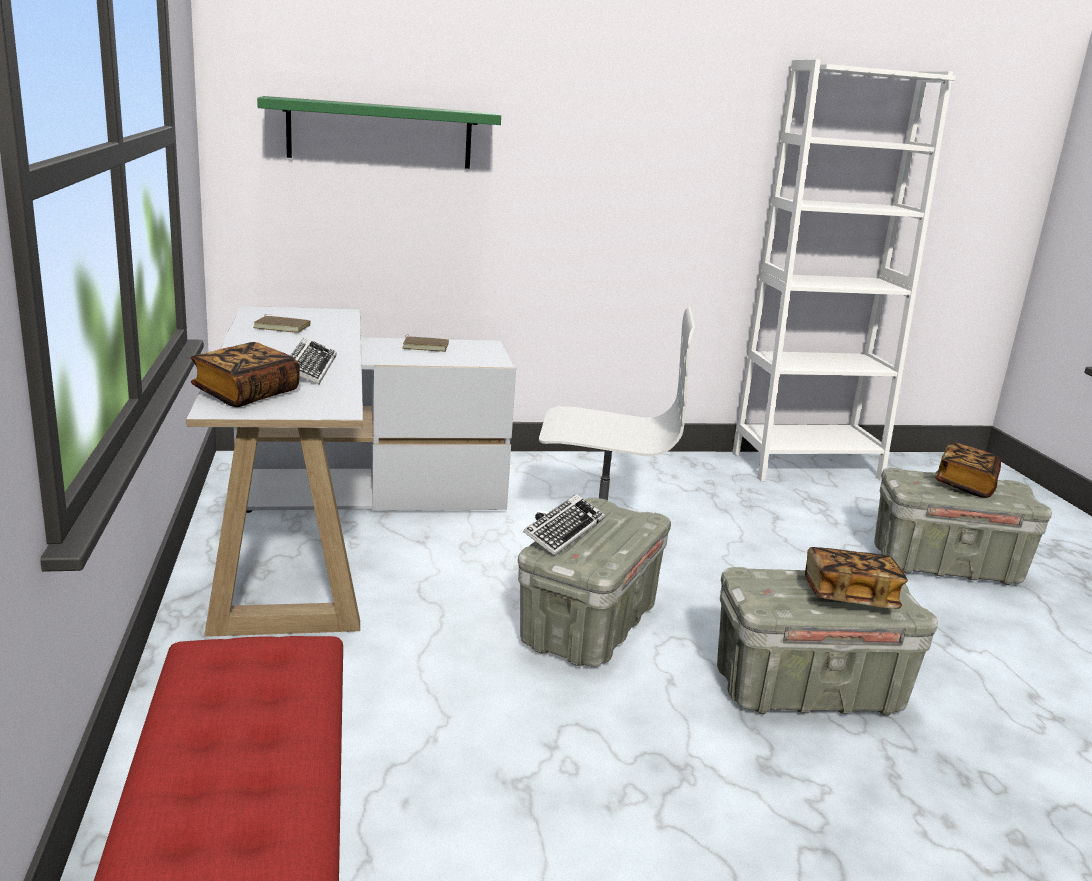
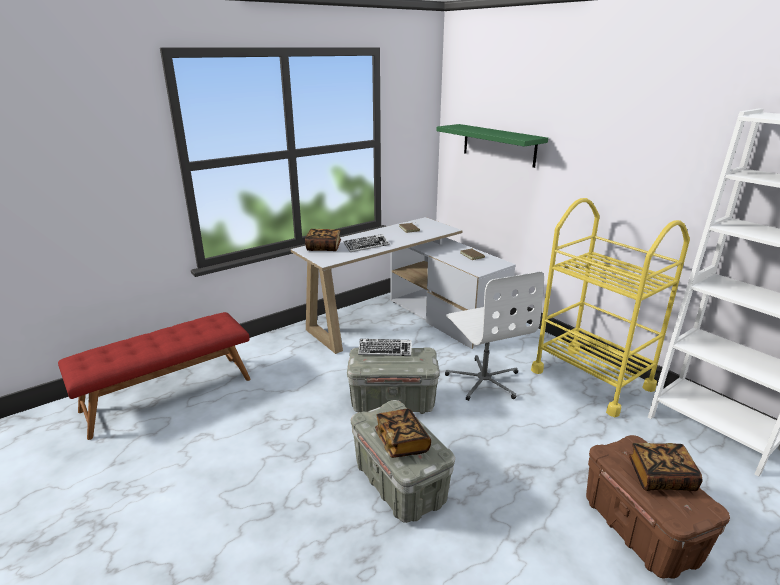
camera: 65 degrees right, 5 degrees up
(662, 475) = (591, 379): none -> yellow cart
(946, 565) = (641, 530): grey storage box -> brown storage box

